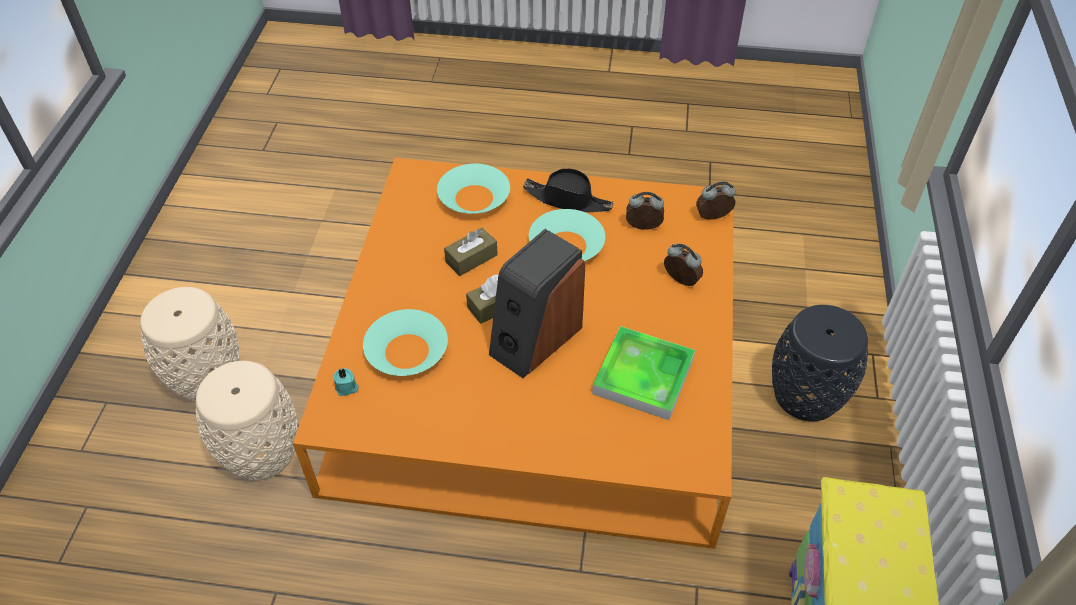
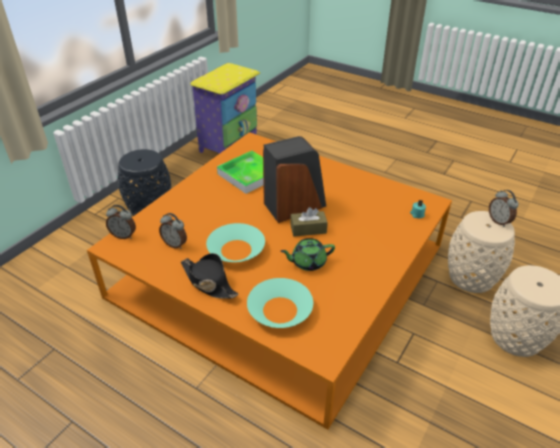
camera: 155 degrees left, 10 degrees down
(406, 351) = (375, 222): turquoise bowl -> none
(471, 258) = (308, 262): brown tissue box -> green teapot
(680, 281) = (186, 207): alarm clock -> alarm clock (499, 221)

